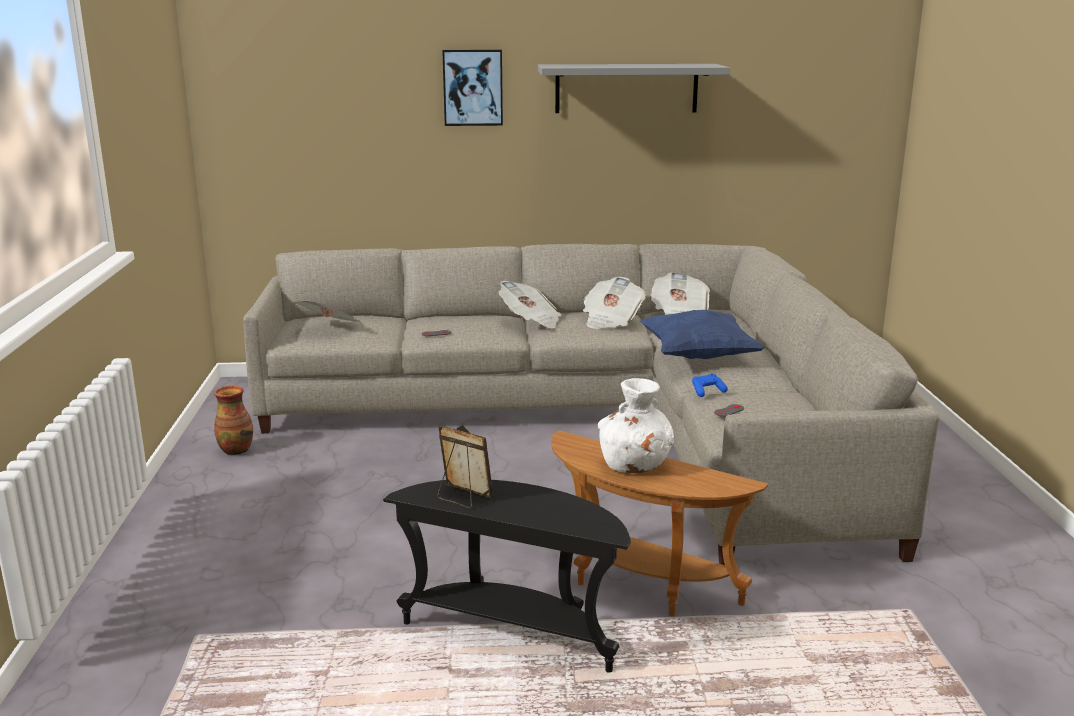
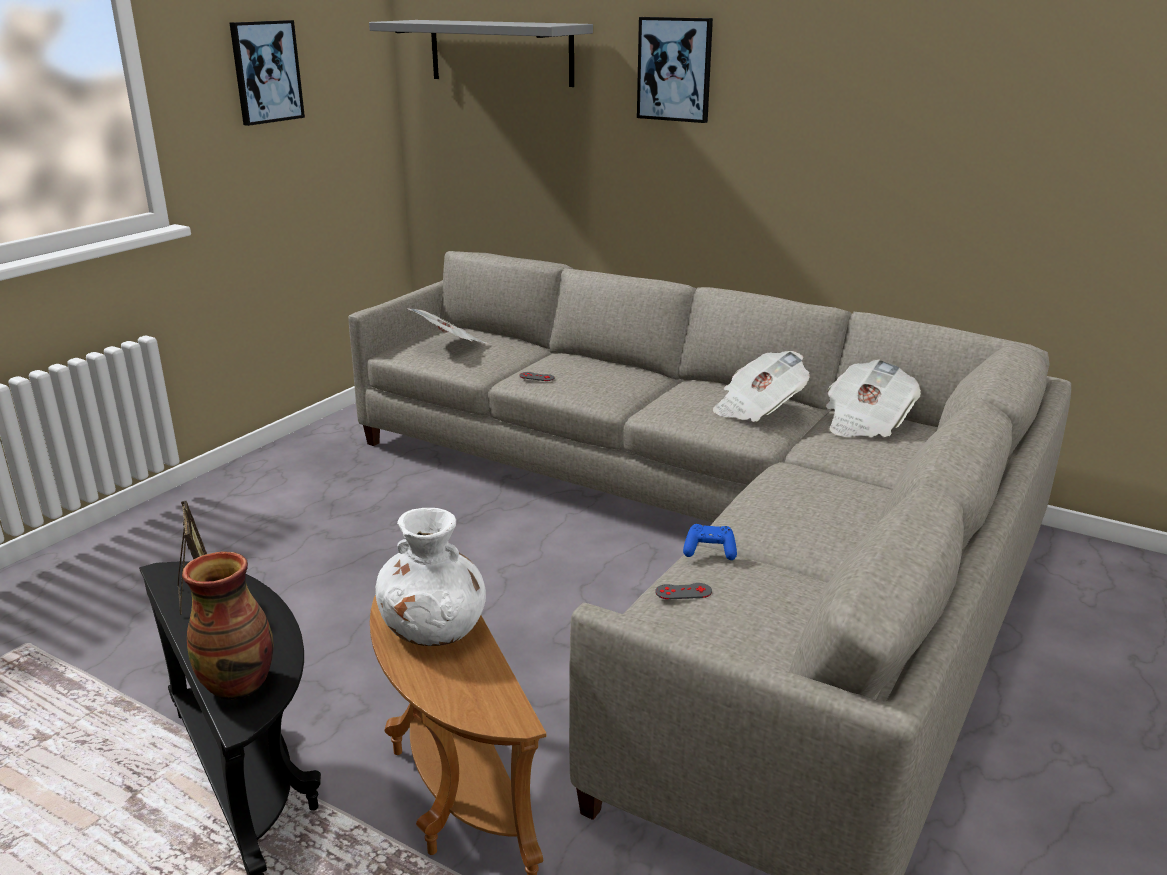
camera: 35 degrees right, 5 degrees up
(141, 107) = (266, 72): none -> picture
(236, 450) = (324, 455): vase -> vase (239, 684)
(530, 321) = (661, 386): newspaper -> none
(626, 88) = (877, 81): grey shelf -> grey shelf (500, 52)
(698, 356) = (789, 493): blue pillow -> none

